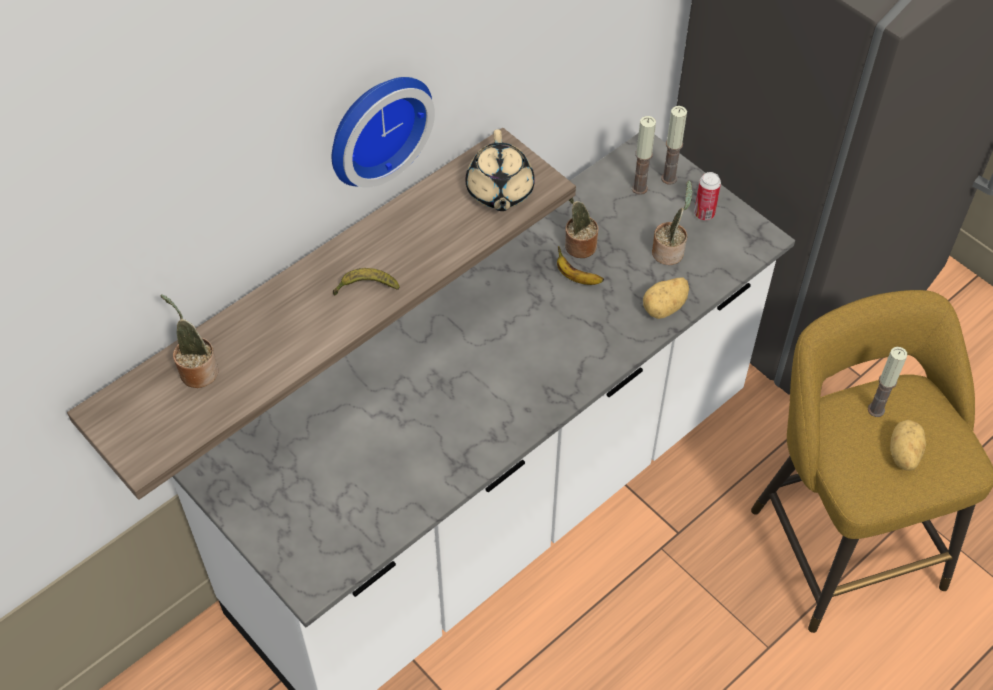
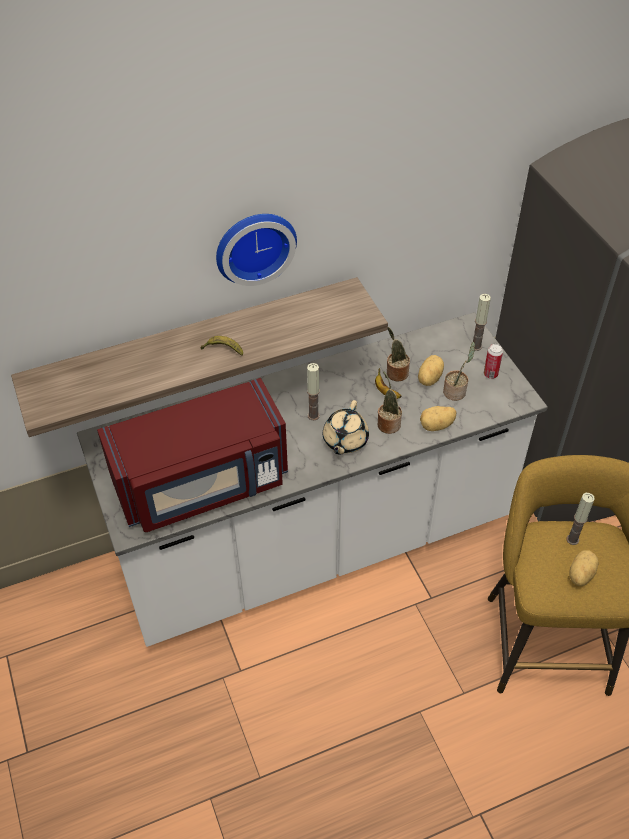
camera: 20 degrees right, 5 degrees down
(197, 370) = (97, 371): potted plant -> potted plant (388, 423)
(383, 485) = (203, 484): none -> red microwave
(499, 191) = (336, 314): beige teapot -> beige teapot (344, 441)
(625, 242) = (428, 378): none -> potato
(639, 188) = (453, 348): candle -> candle (313, 415)

